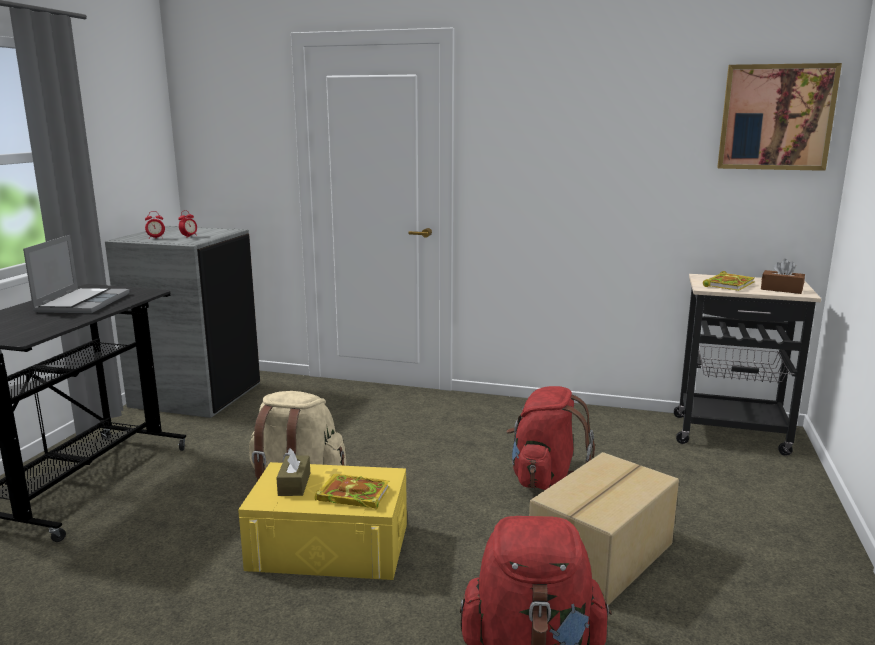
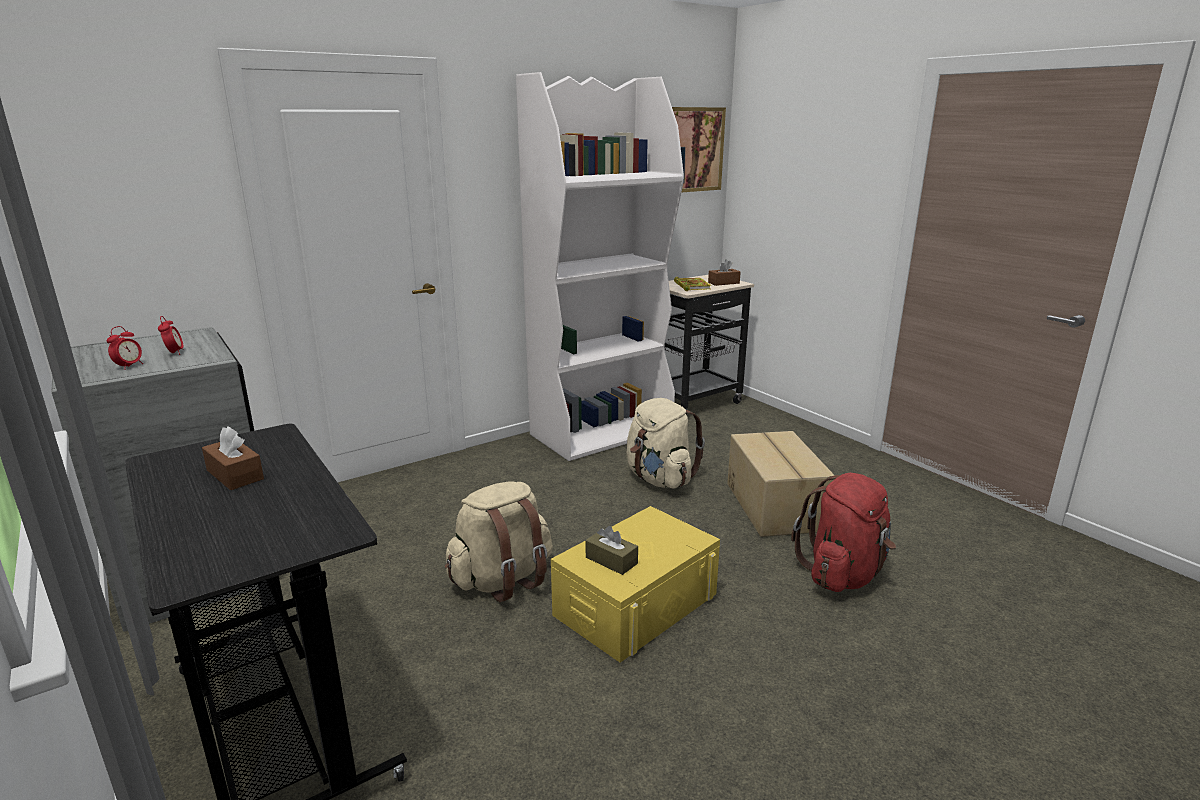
camera: 50 degrees left, 5 degrees up
(82, 302) = (235, 475): laptop -> brown tissue box
(351, 495) = (666, 542): book -> none
(544, 478) = (659, 479): red backpack -> beige backpack
(579, 421) = (602, 432): none -> white bookcase

